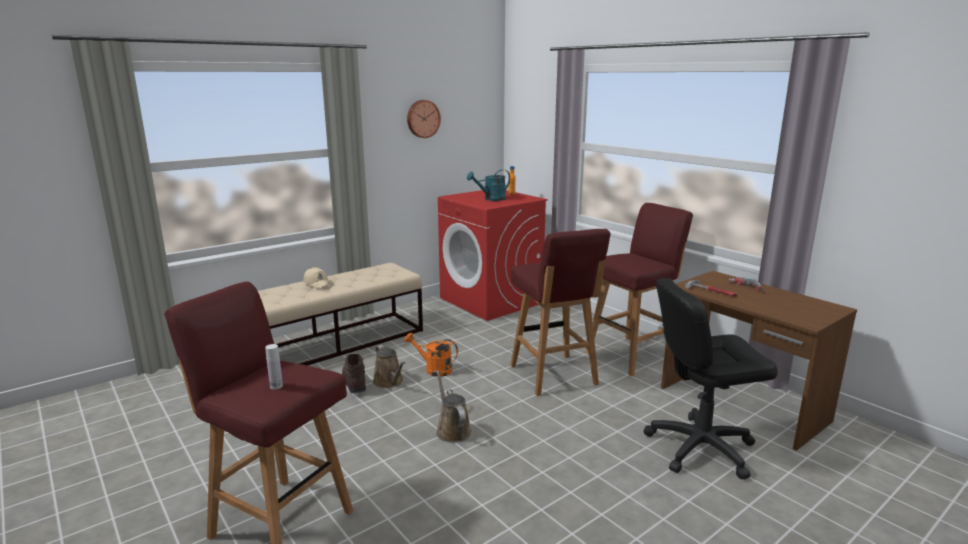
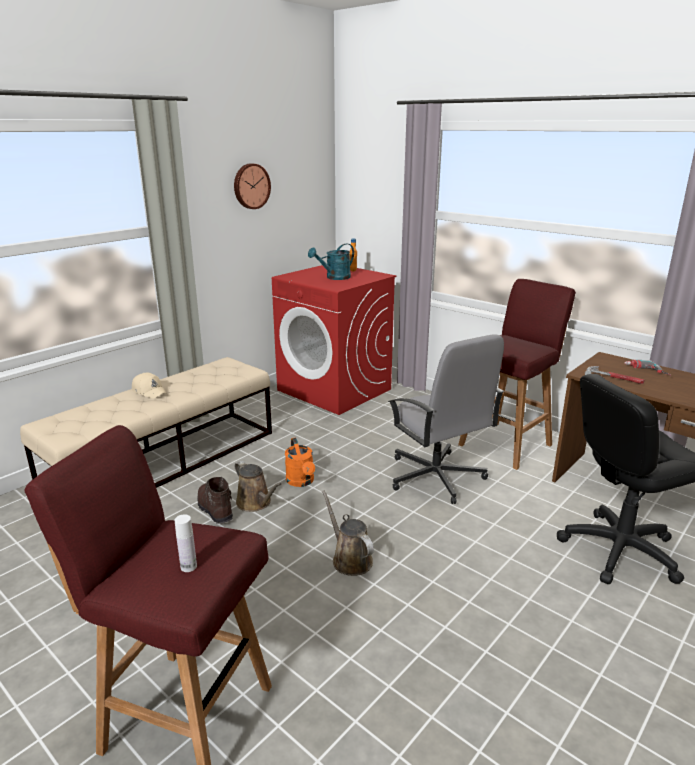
camera: 10 degrees left, 5 degrees up
(434, 369) = (301, 482): orange watering can -> orange watering can turned 120 degrees counterclockwise
(554, 376) = (436, 477): red stool -> grey office chair

